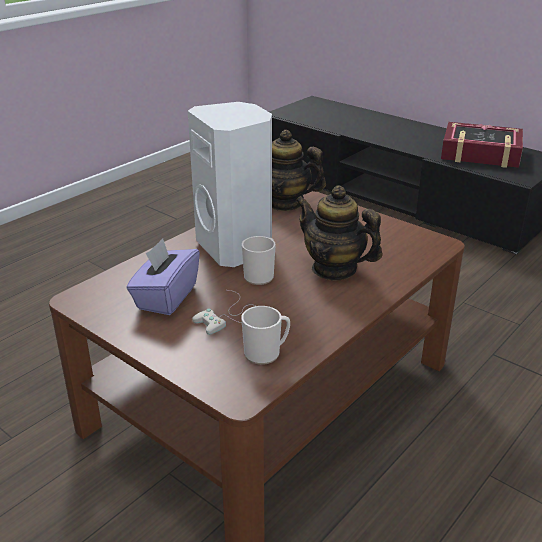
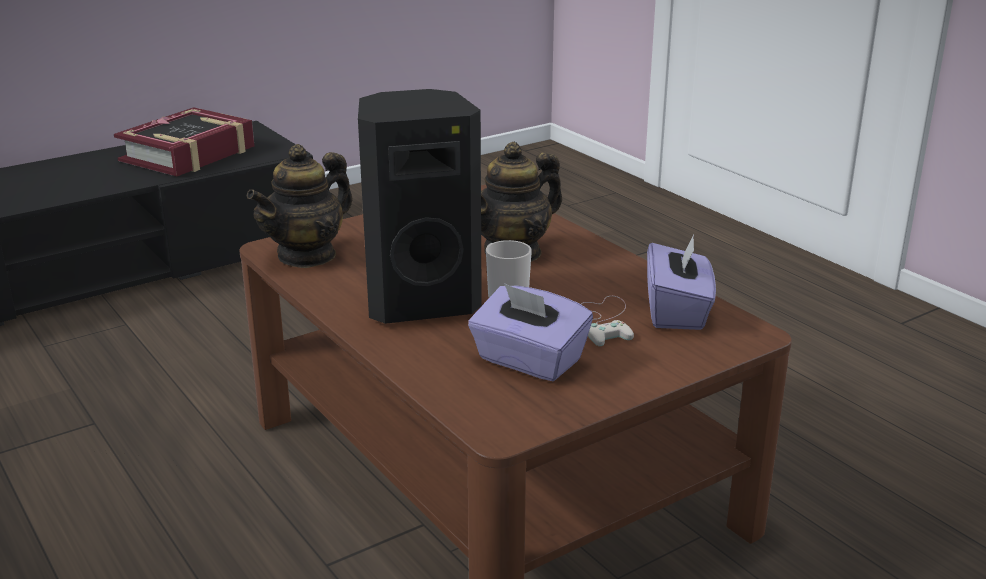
camera: 75 degrees left, 5 degrees down
(236, 248) = (420, 302): white speaker -> black speaker
(266, 353) = (677, 312): mug -> purple tissue box

